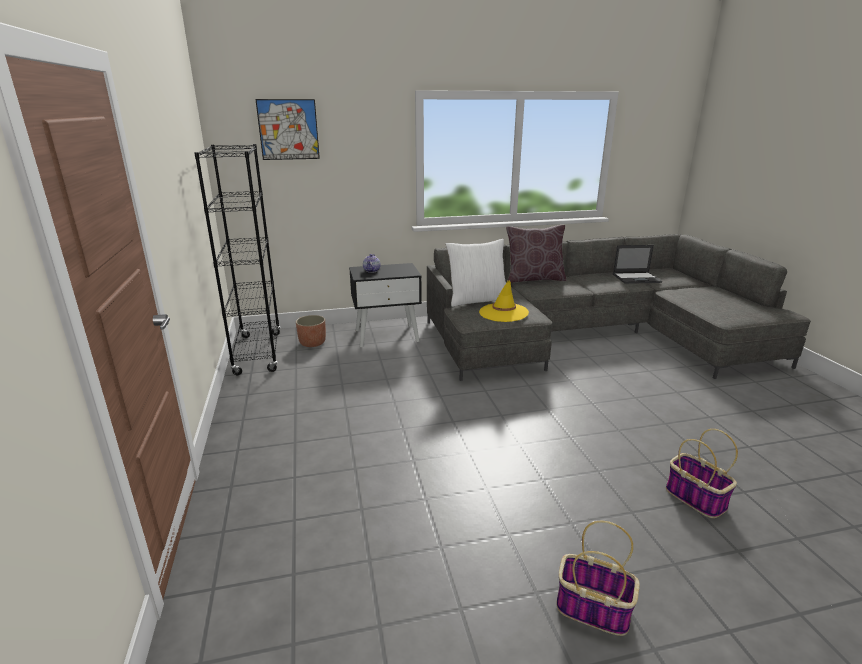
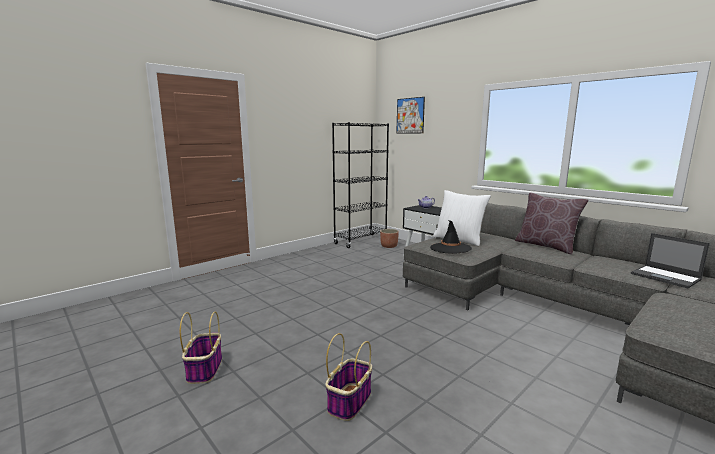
camera: 60 degrees right, 10 degrees down
(503, 313) = (450, 248): yellow hat -> black hat

